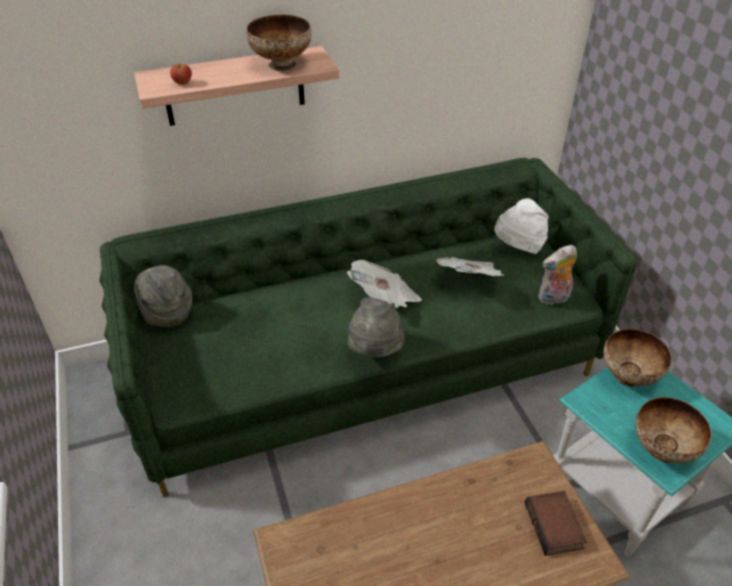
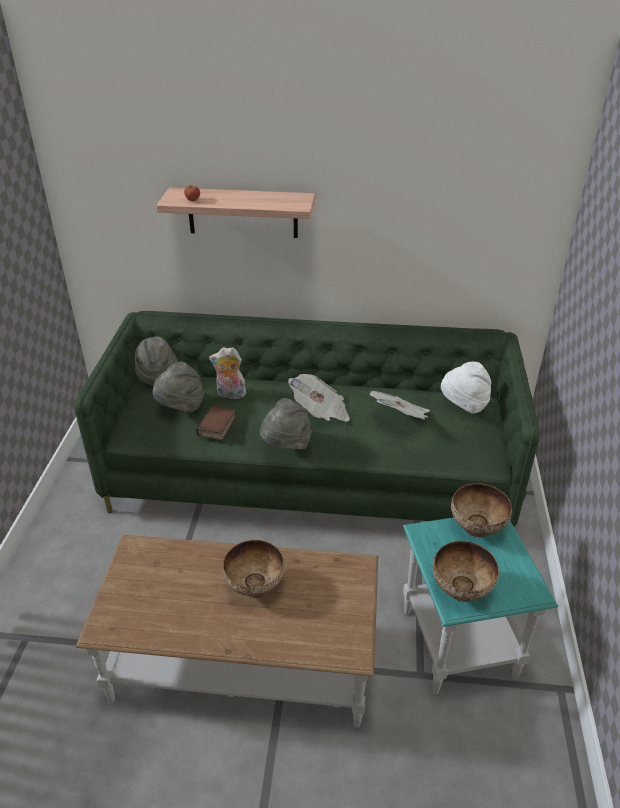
camera: 25 degrees right, 5 degrees down
(223, 343) = (181, 407): none -> grey hat
(282, 64) = (272, 200): bowl -> bowl (255, 586)
(553, 299) = (466, 454): plush toy -> plush toy (230, 395)
(555, 526) = (338, 616): book -> book (218, 427)

